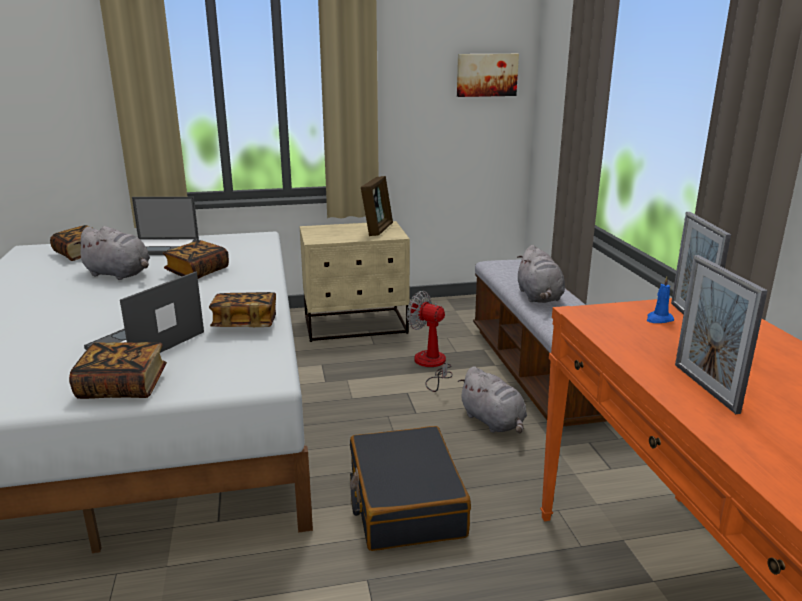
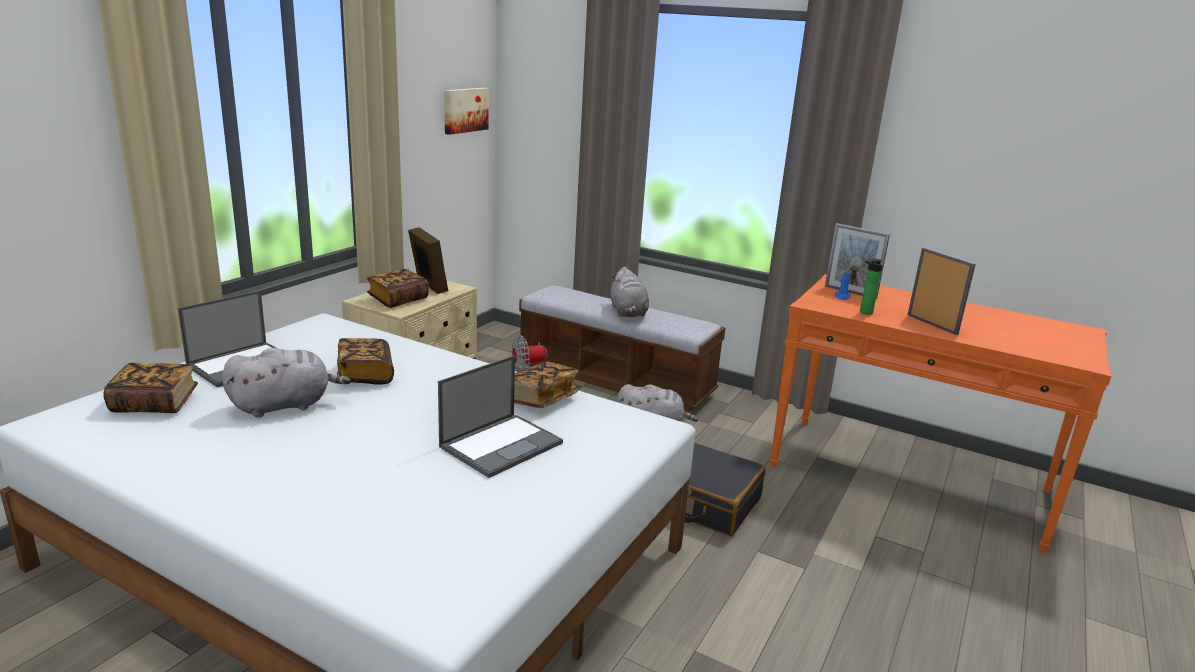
camera: 50 degrees left, 0 degrees up
(123, 387) = (587, 479): book -> book (398, 299)
(145, 341) = (502, 444): laptop -> laptop turned 120 degrees counterclockwise
(539, 297) = (628, 313): grey plush toy -> grey plush toy turned 45 degrees clockwise
(634, 342) = (864, 312): none -> bottle
(705, 387) = (932, 324): picture frame -> picture frame turned 150 degrees counterclockwise

